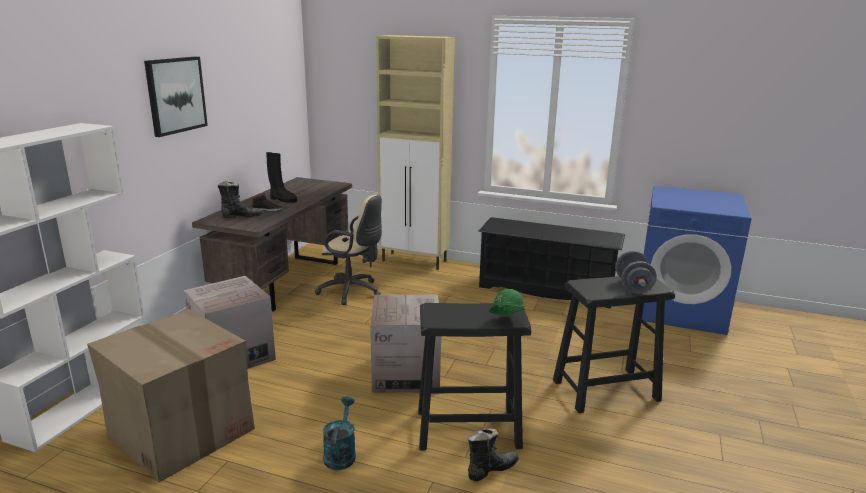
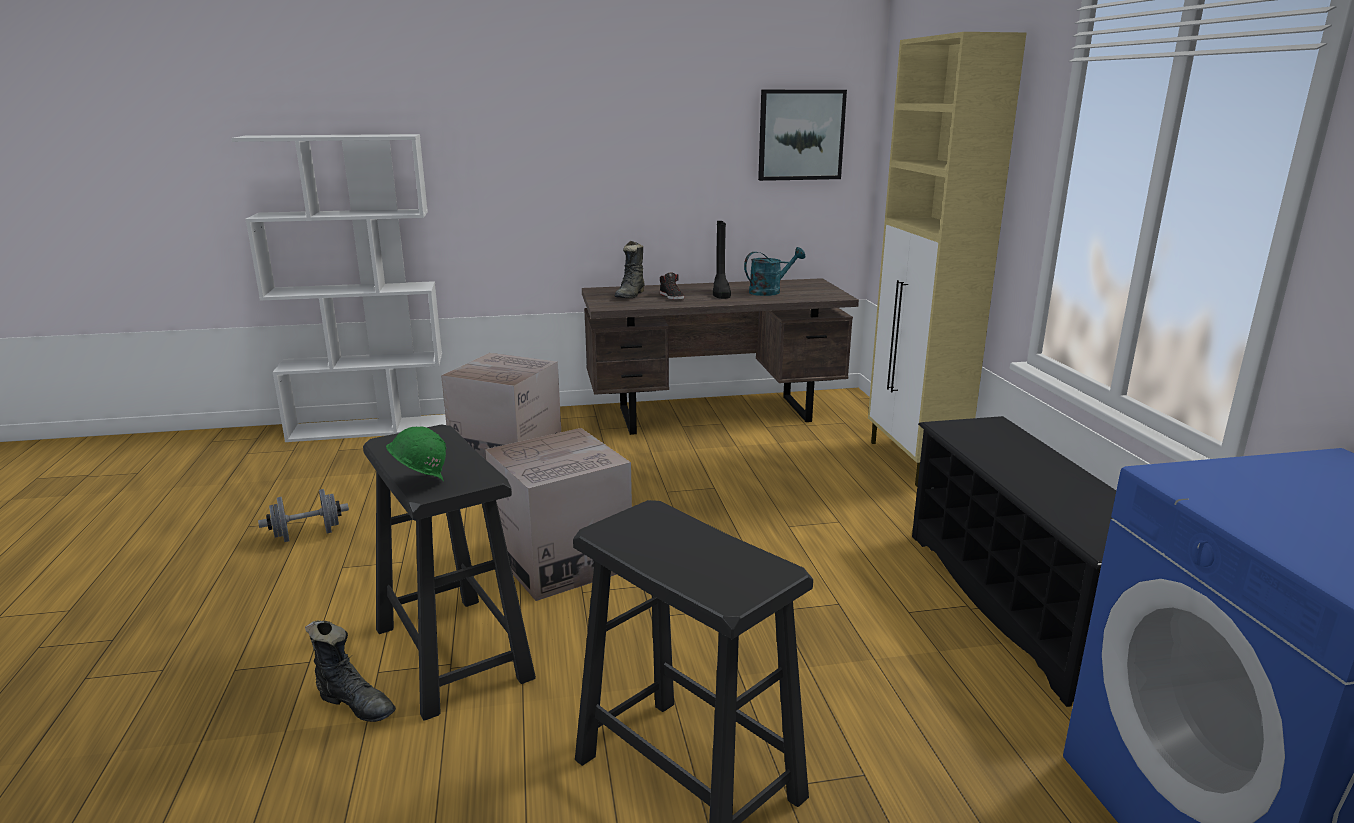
camera: 60 degrees right, 0 degrees up
(175, 95) = (579, 121): picture -> picture (800, 135)
(181, 431) = (345, 482): cardboard box -> none
(242, 216) = (631, 295): black boot -> black boot turned 60 degrees clockwise
(340, 453) = (345, 577): turquoise watering can -> turquoise watering can (770, 291)
(353, 292) = (744, 456): beige office chair -> none
(633, 286) = (700, 566): grey dumbbell -> grey dumbbell (307, 535)

